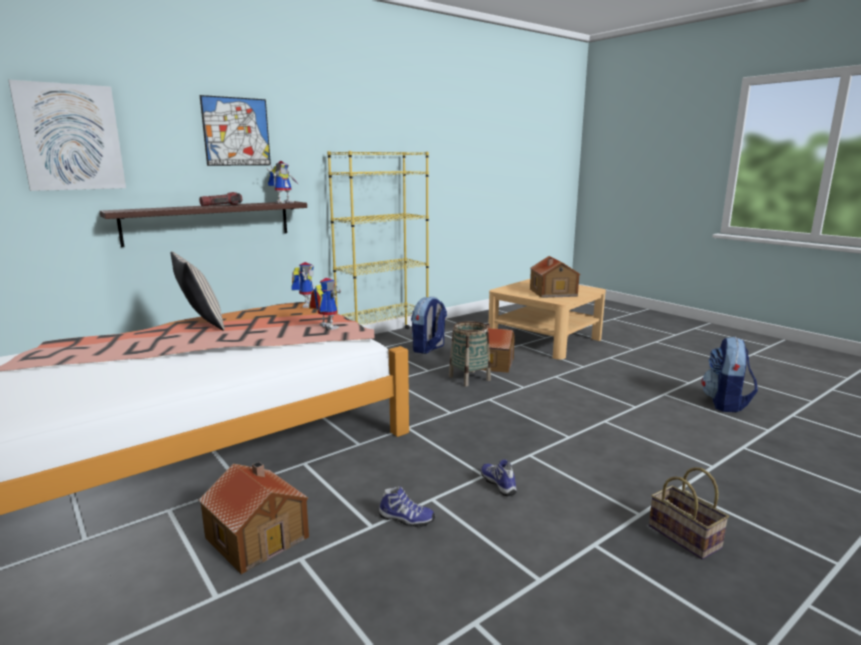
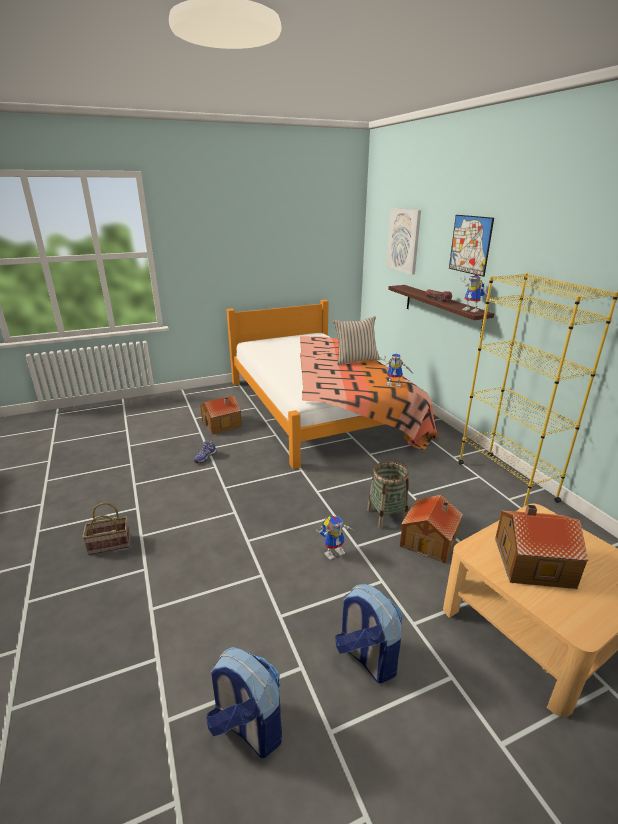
camera: 105 degrees right, 10 degrees up
(325, 327) = (332, 388): toy robot -> toy robot (334, 551)
(428, 348) = (479, 506): backpack -> backpack (366, 657)
(499, 484) = (211, 491): shoe -> none

